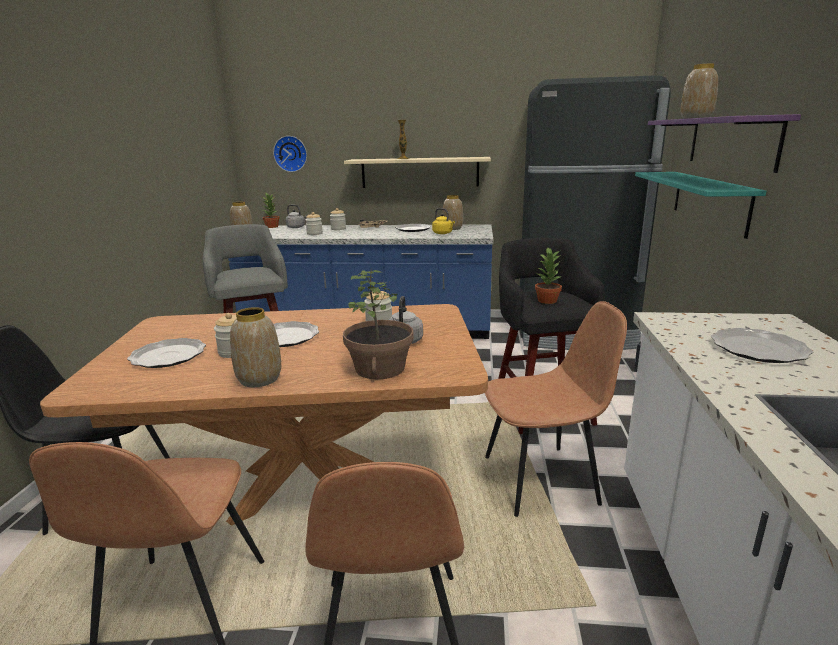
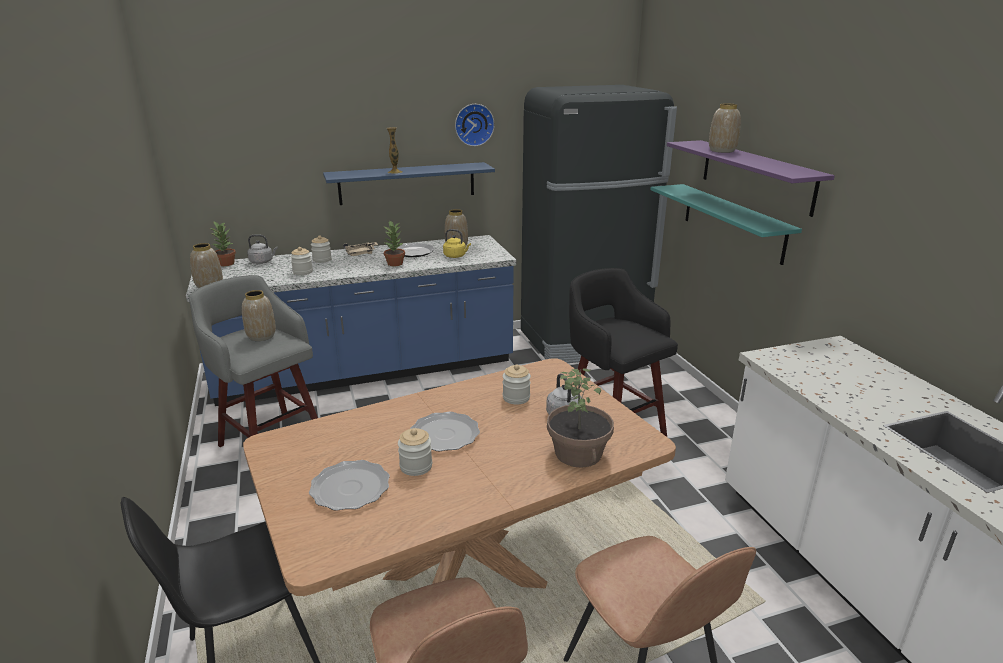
camera: 25 degrees left, 5 degrees up
(259, 380) = (485, 494): vase -> vase (261, 336)
(291, 153) = (241, 169): wall clock -> wall clock (473, 124)
(419, 172) = (407, 183): beige shelf -> blue shelf
(542, 479) = (660, 505): brown chair -> none
(547, 300) = (624, 335): potted plant -> potted plant (395, 263)
(758, 349) = (850, 379): plate -> none

